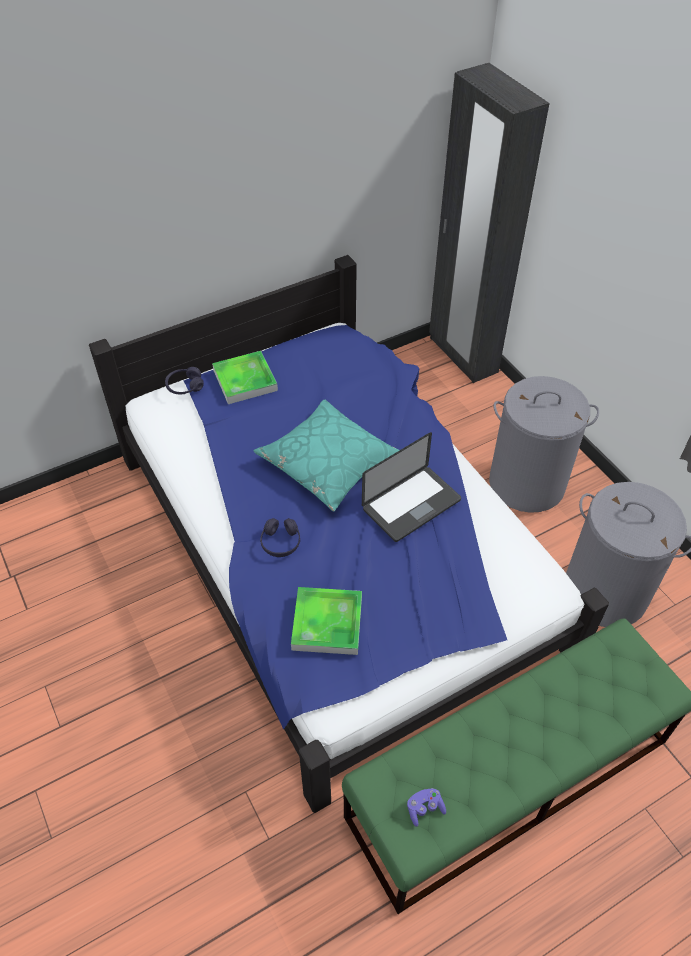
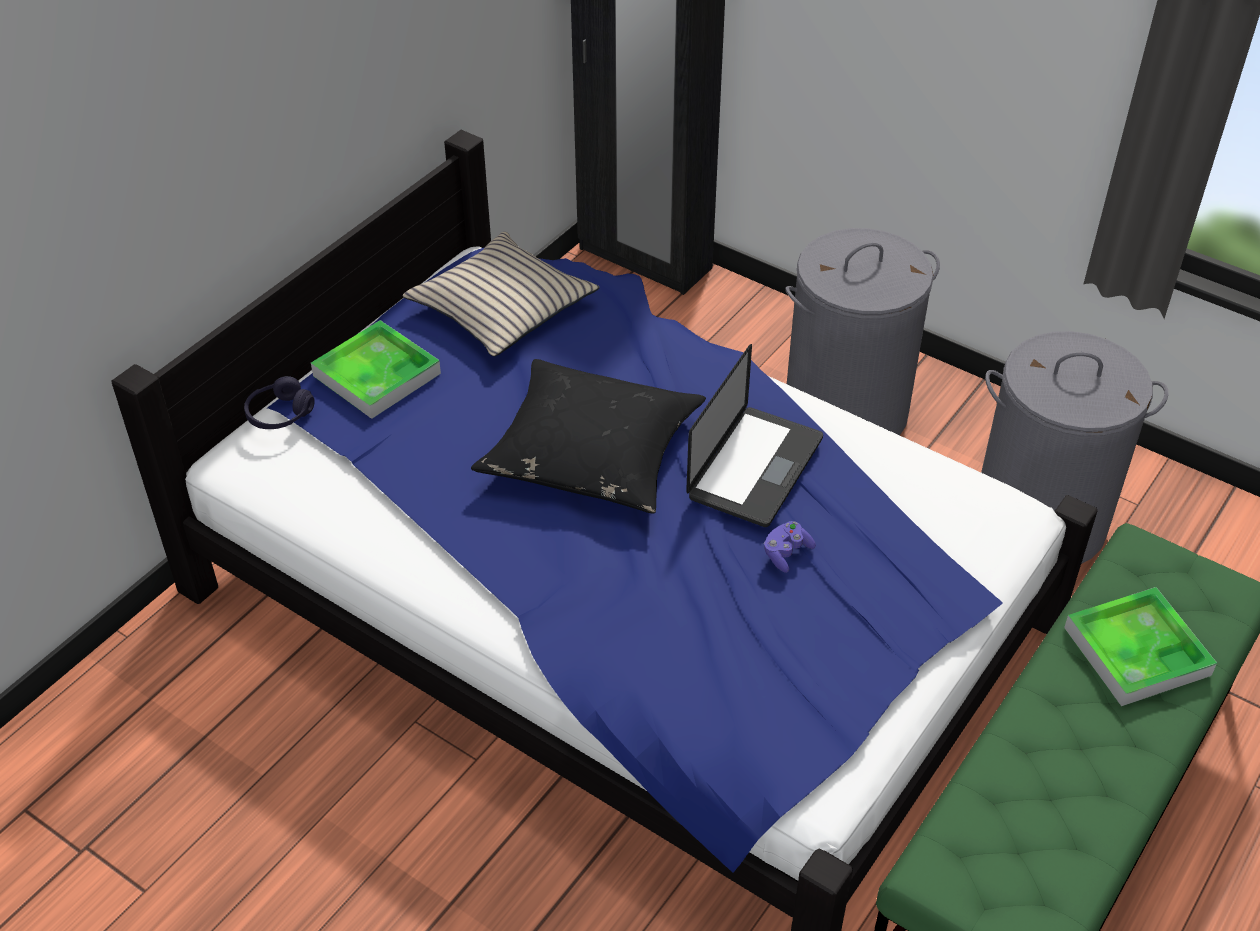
camera: 25 degrees left, 5 degrees down
(280, 542) = (593, 590): purple headphones -> none
(327, 623) = (738, 677): tray -> tray (1136, 651)
(329, 463) = (591, 452): turquoise pillow -> black pillow
(331, 363) = (501, 308): none -> beige pillow
(424, 809) = (1024, 877): purple game controller -> purple game controller (786, 553)

